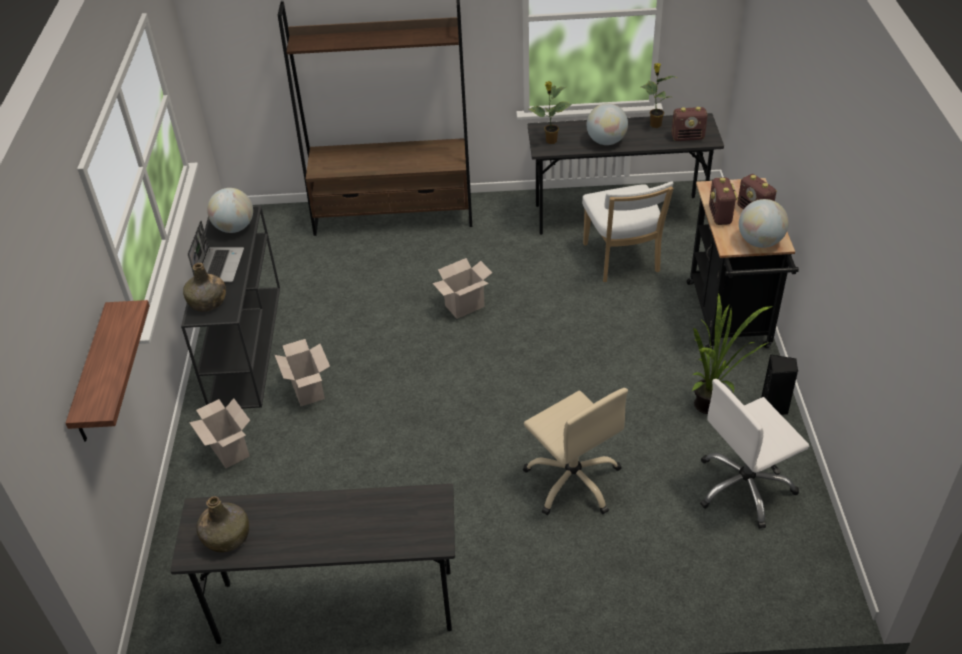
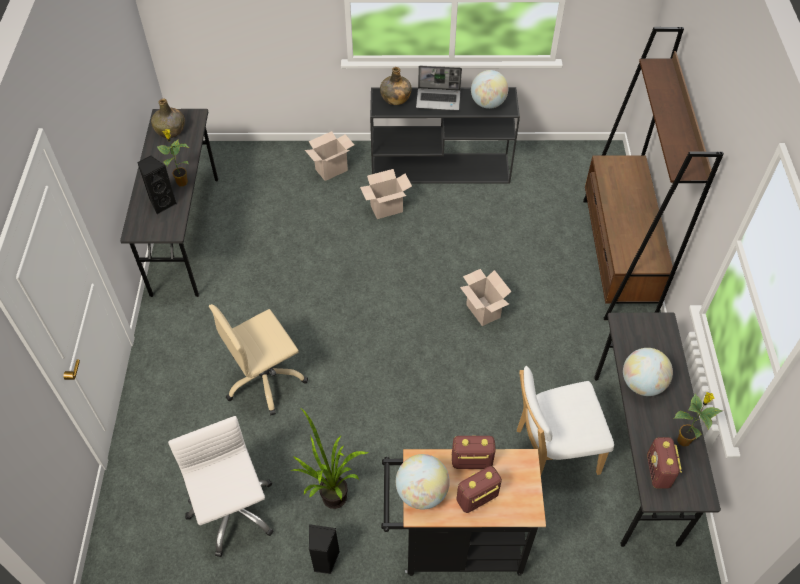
camera: 90 degrees right, 10 degrees up
(93, 375) = (254, 21): shelf -> none
(382, 519) = (162, 203): none -> black speaker
(550, 141) = (638, 331): potted plant -> potted plant (181, 182)

